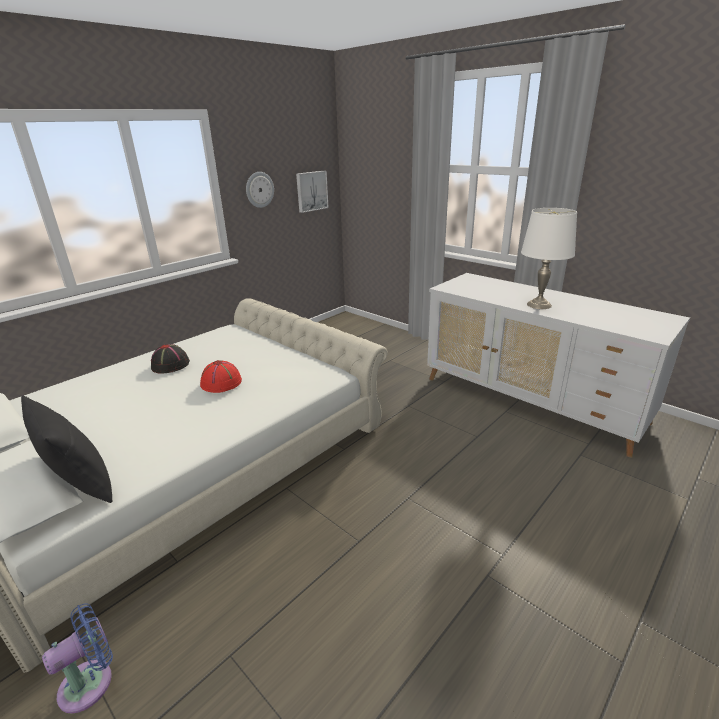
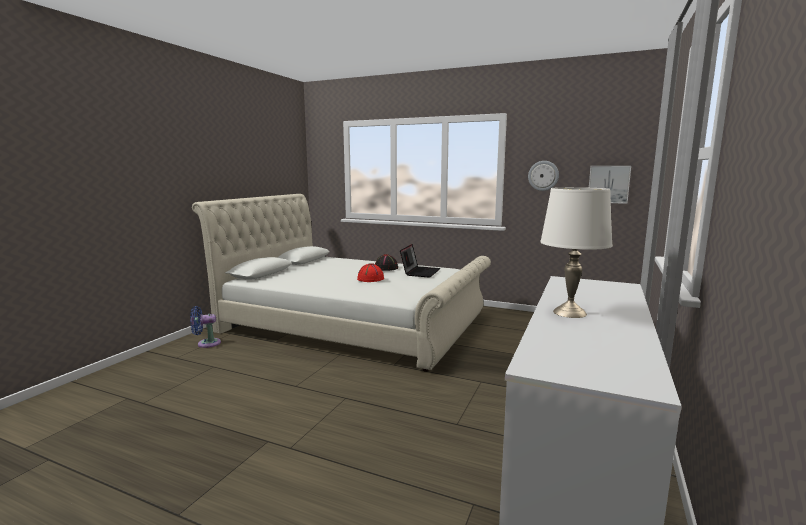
camera: 70 degrees right, 15 degrees down
(82, 485) = (268, 278): black pillow -> none
(91, 681) = (206, 343): blue fan -> blue fan turned 135 degrees clockwise
(220, 347) = (420, 272): none -> laptop

